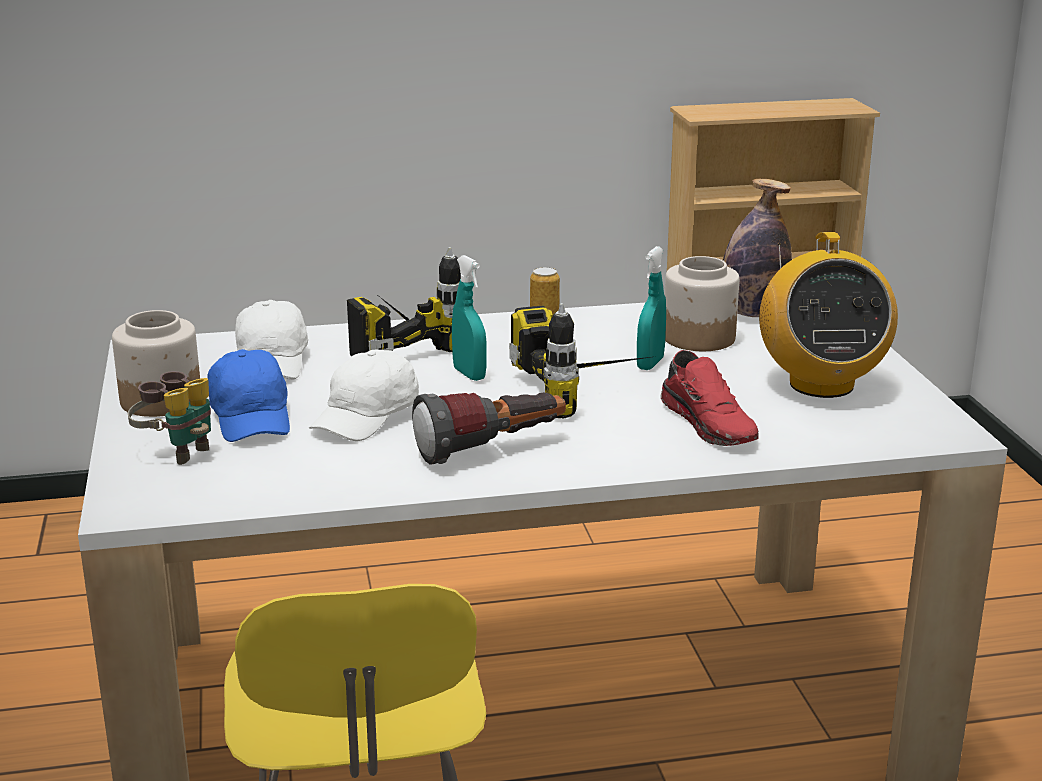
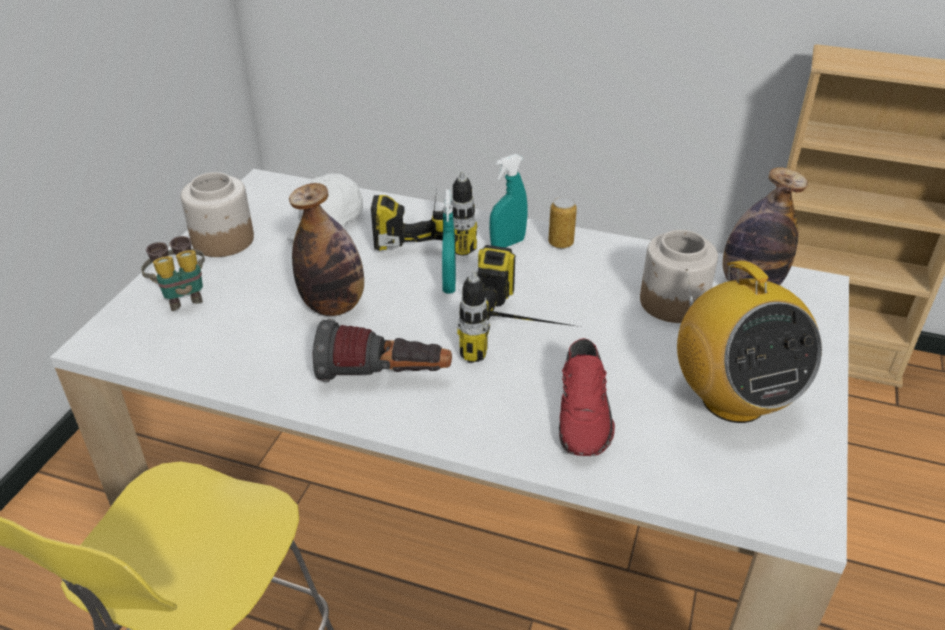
camera: 30 degrees right, 15 degrees up
(252, 417) = (260, 278): blue cap -> none
(367, 417) = (334, 306): white cap -> bottle
(650, 364) = (602, 320): turquoise spray bottle -> turquoise spray bottle (507, 244)
(820, 384) = (732, 400): radio -> radio turned 45 degrees counterclockwise

